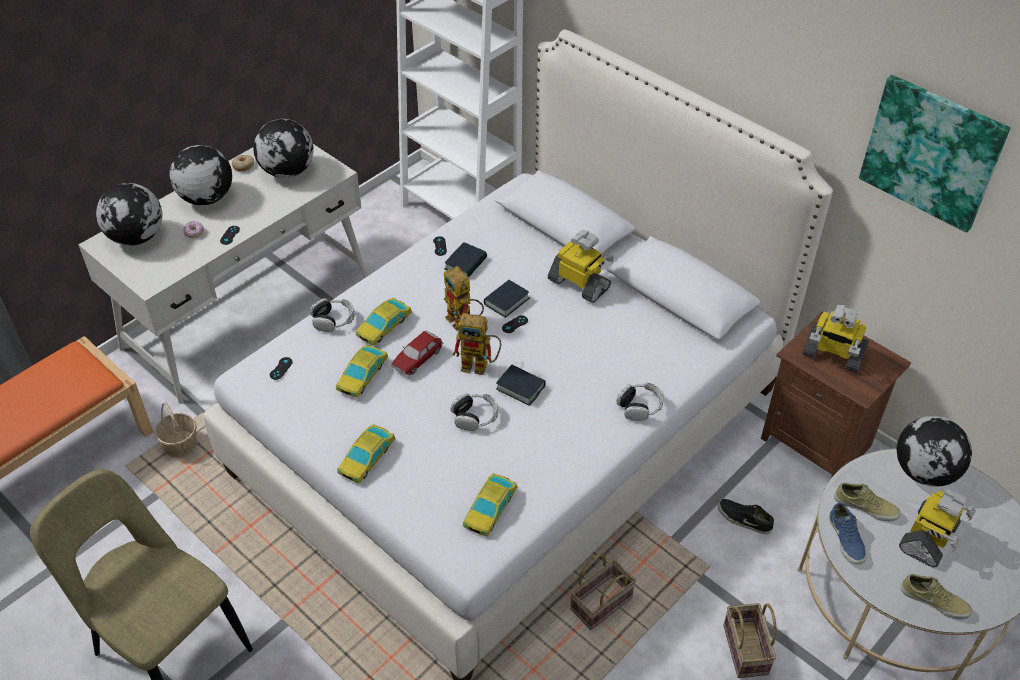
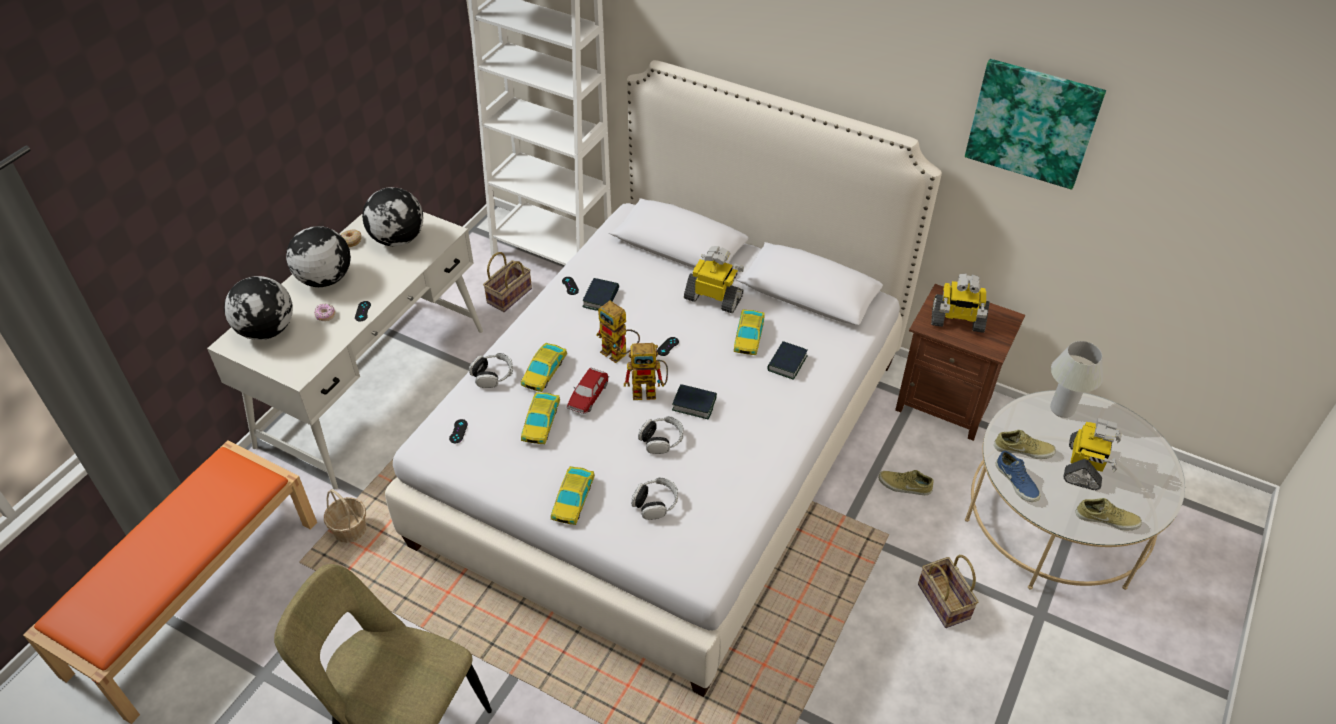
camera: 15 degrees left, 0 degrees up
(490, 508) = (706, 521): toy car -> toy car (749, 336)
(506, 301) = (652, 327): book -> book (787, 363)
(601, 602) = (804, 588): basket -> basket (509, 295)
(640, 406) = (808, 400): headphones -> headphones (655, 503)
(744, 519) = (904, 486): black shoe -> beige shoe
(925, 472) = (1062, 409): globe -> white table lamp

